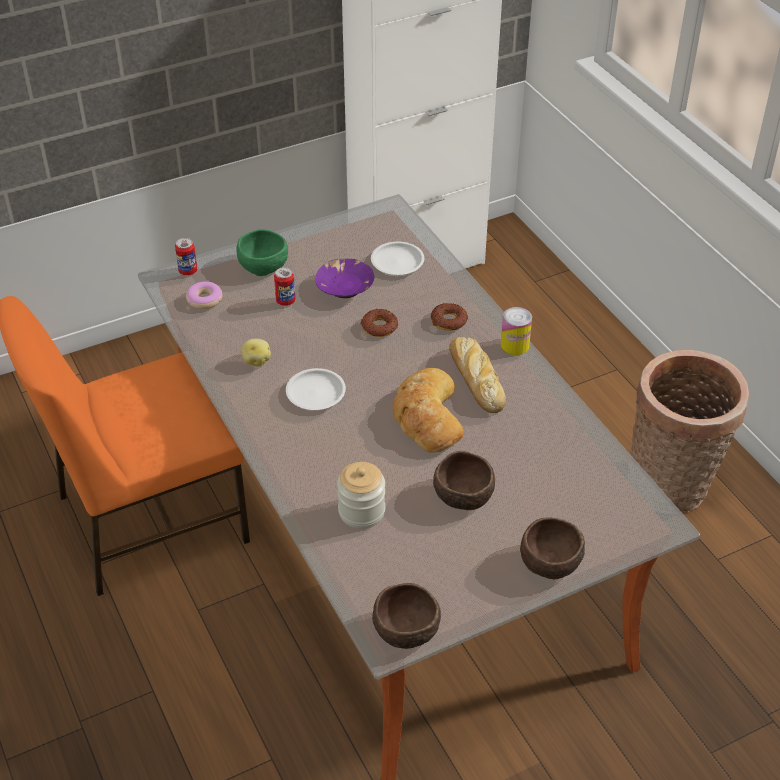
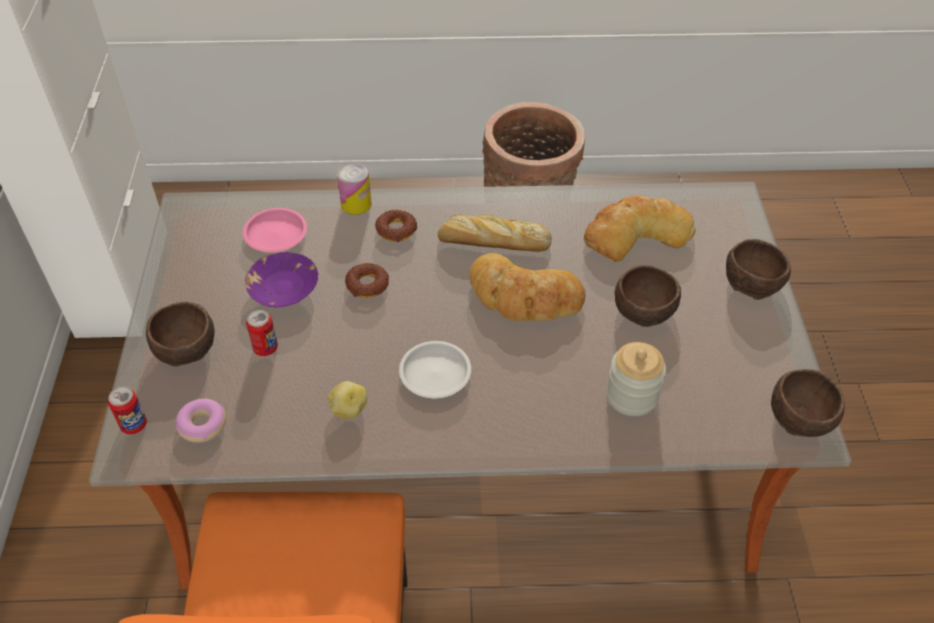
camera: 65 degrees left, 5 degrees up
(264, 265) = (186, 346): green bowl -> brown bowl
(397, 261) = (275, 234): white plate -> pink plate
(514, 345) = (463, 198): can -> can (356, 204)
(554, 464) = (635, 233): none -> bread

